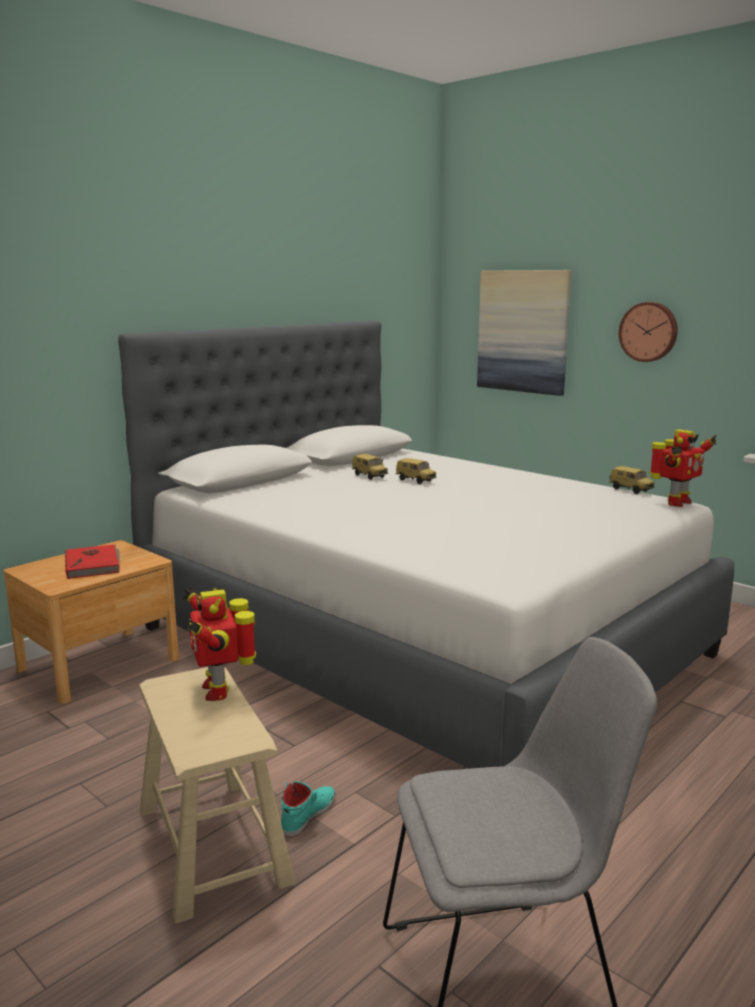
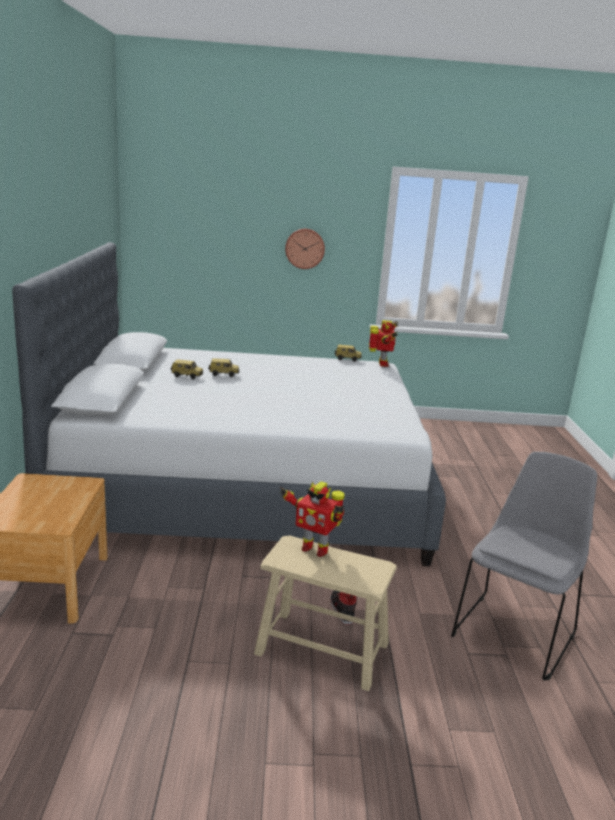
camera: 45 degrees left, 5 degrees up
(93, 564) = (46, 499): red book -> none
(307, 814) = (341, 609): turquoise shoe -> black shoe
(523, 331) = (205, 245): picture -> none

